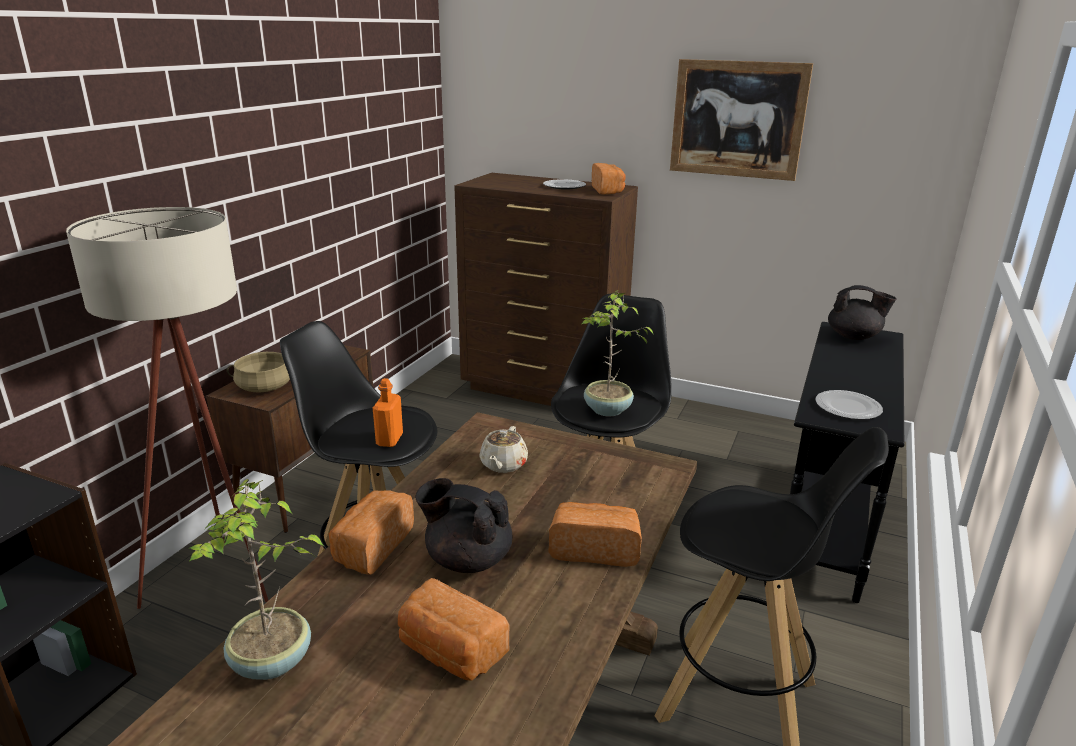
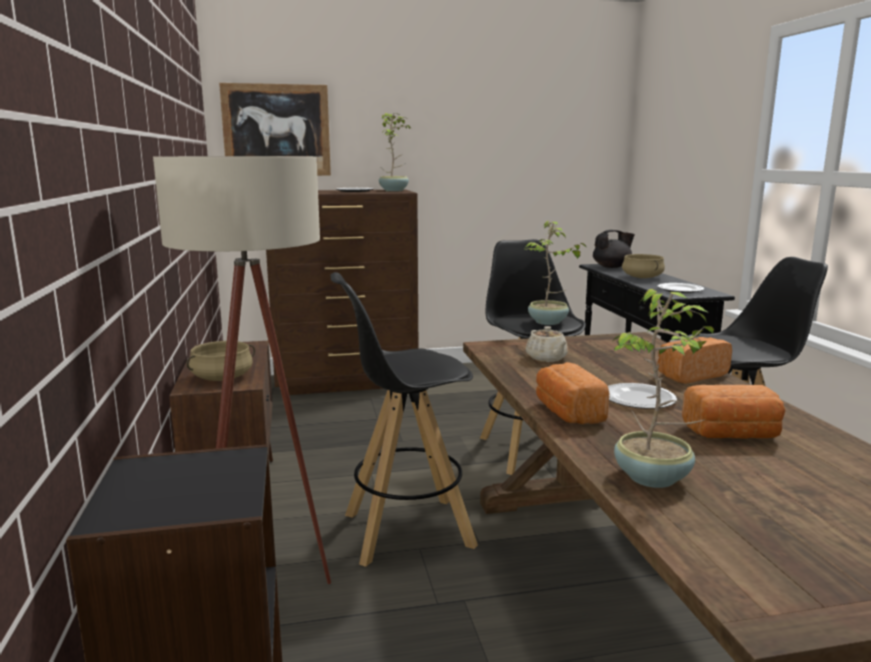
camera: 35 degrees left, 10 degrees down
(389, 440) = (442, 365): orange bottle -> none
(467, 559) = (637, 399): black teapot -> plate
(608, 190) = (394, 190): bread -> potted plant
(737, 119) = (477, 130): picture -> picture (276, 130)
(848, 368) = (641, 277): none -> beige cooking pot

